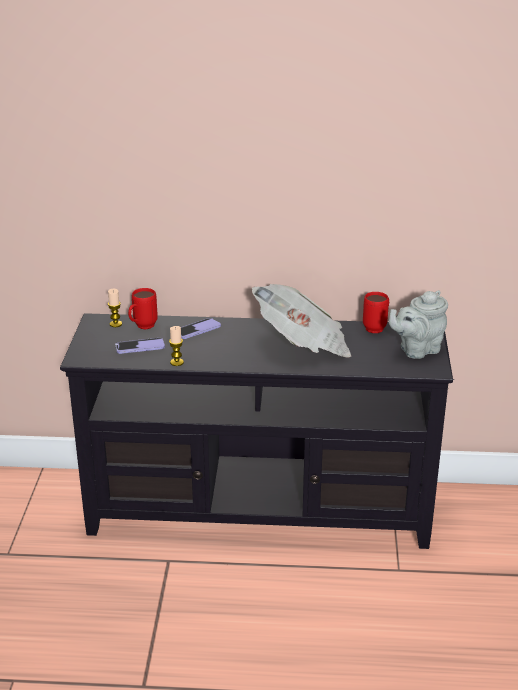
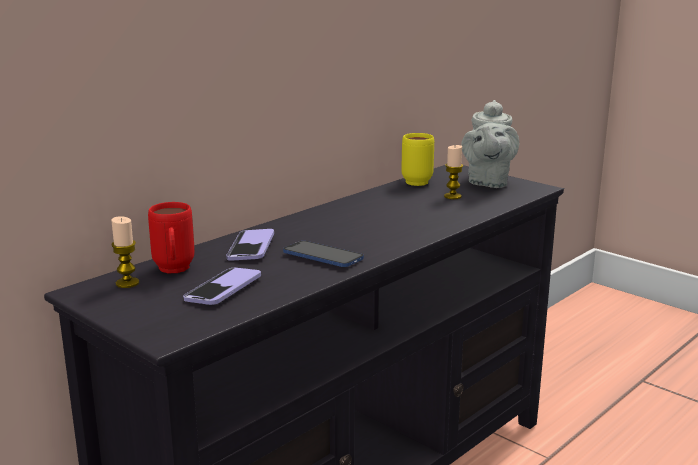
camera: 50 degrees left, 10 degrees down
(177, 362) = (308, 281): candle -> candle (452, 196)
(212, 352) = (323, 256): none -> phone
(303, 344) = (391, 214): newspaper -> none
(377, 327) = (415, 181): red mug -> yellow mug

